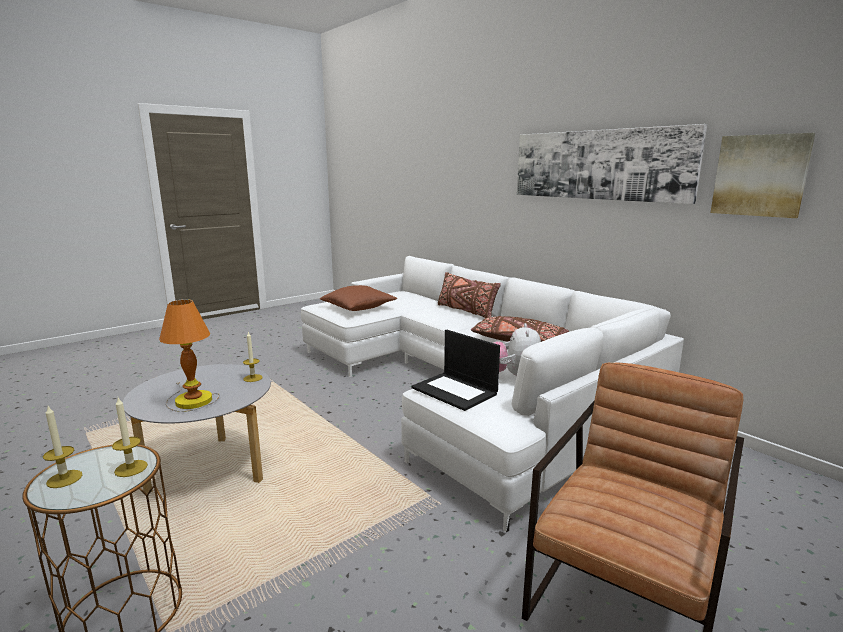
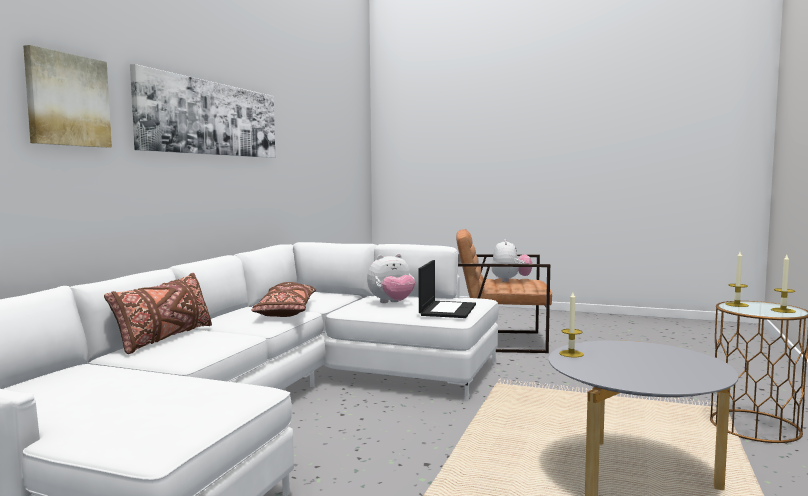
camera: 120 degrees left, 10 degrees down
(190, 400) = (658, 357): table lamp -> none
(358, 307) = (174, 397): brown pillow -> none
(632, 502) = (510, 280): none -> plush toy
(760, 175) = (292, 137): picture -> picture (67, 100)

